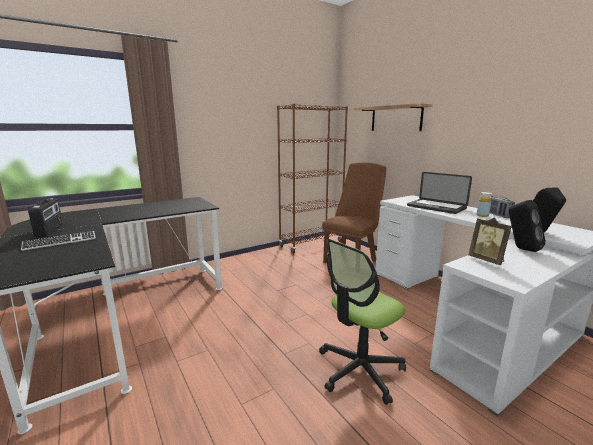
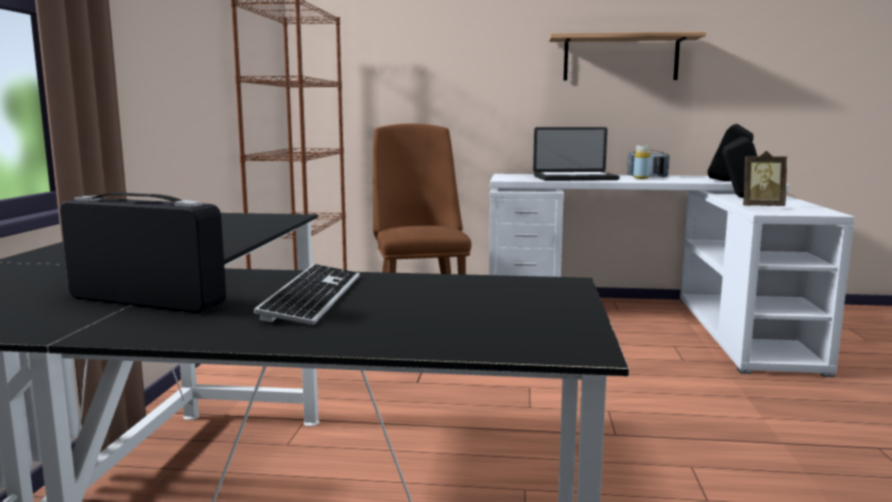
camera: 50 degrees left, 5 degrees down
(359, 370) = (704, 404): office chair -> none
(396, 118) = (443, 45): shelf -> shelf (620, 58)

